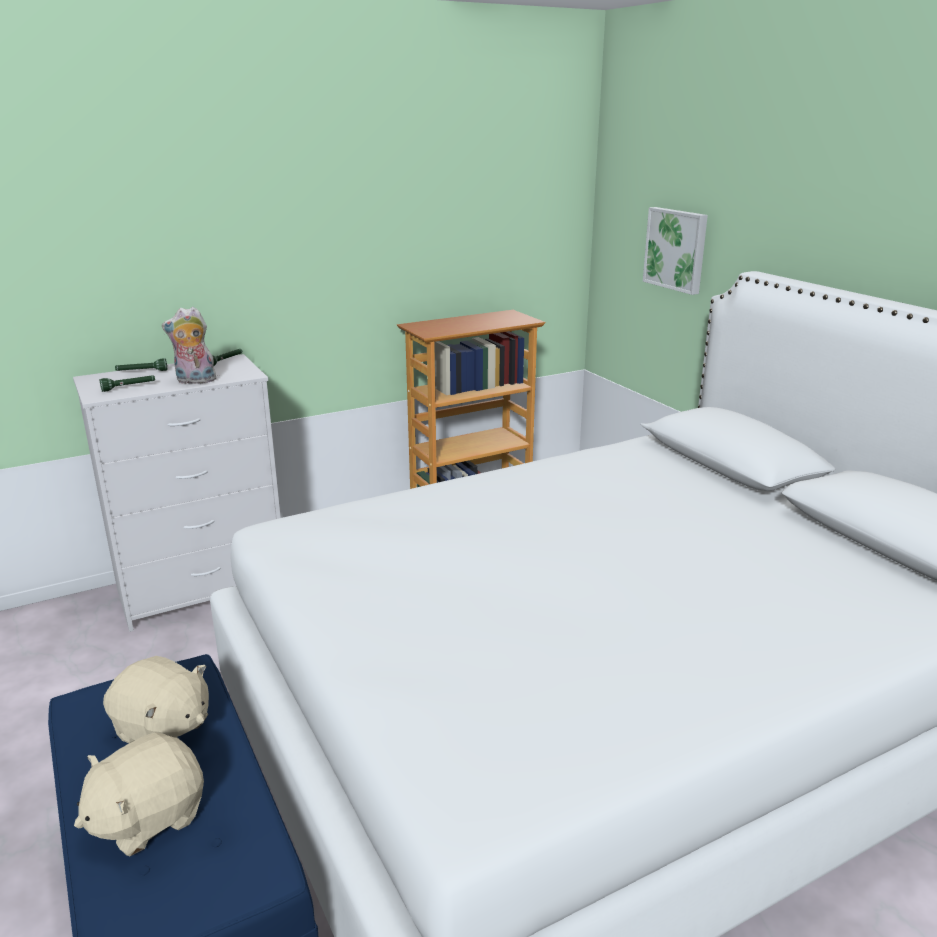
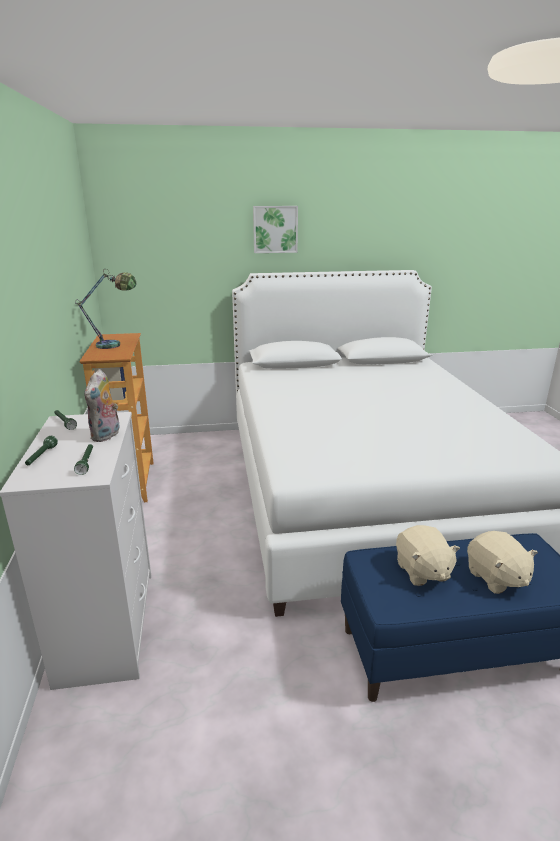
camera: 70 degrees left, 0 degrees up
(163, 730) = (422, 571): beige plush toy -> beige plush toy turned 120 degrees clockwise
(471, 323) = (115, 345): none -> table lamp
(677, 249) = (182, 272): picture -> picture (275, 229)

